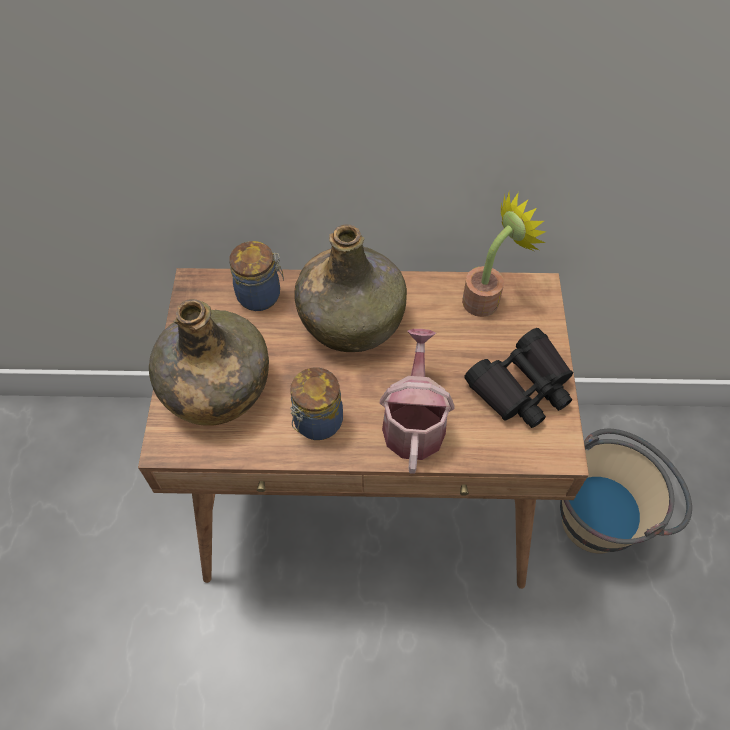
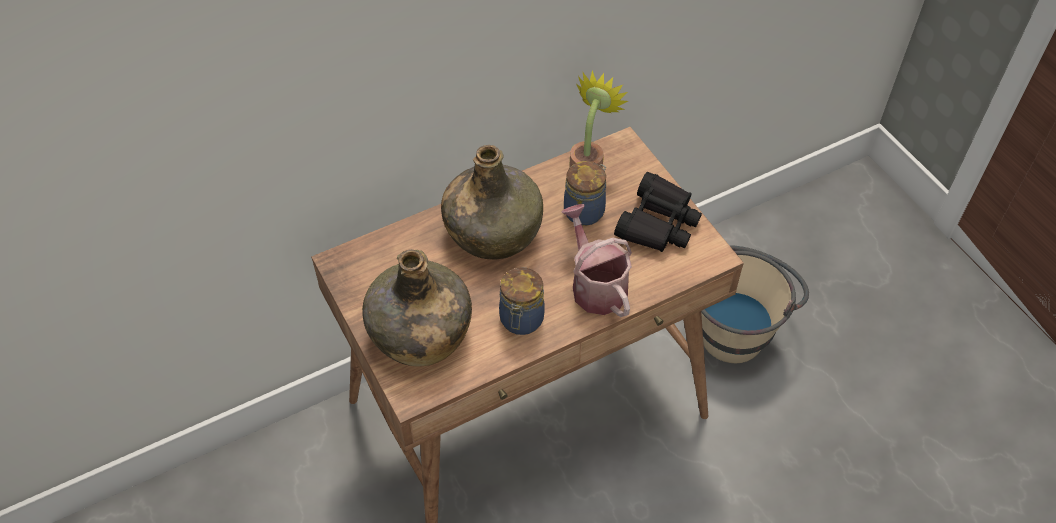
camera: 30 degrees left, 5 degrees down
(261, 295) = (403, 246): jar -> jar (585, 211)

